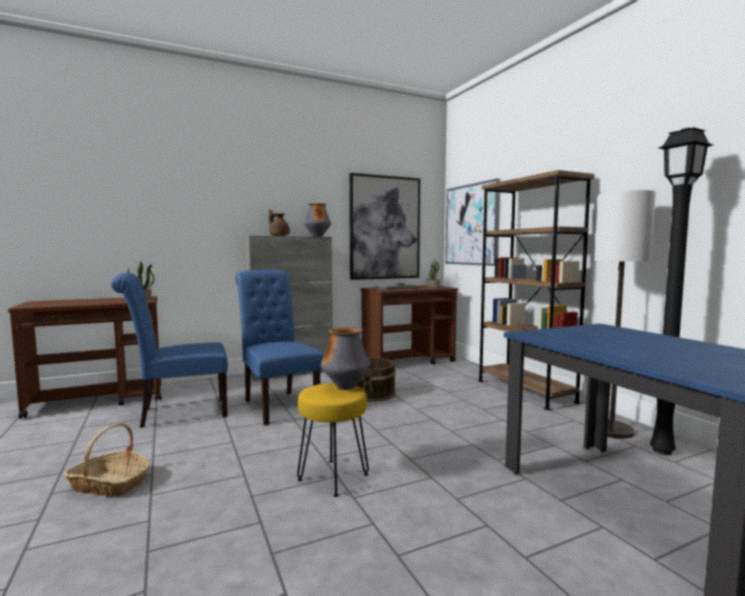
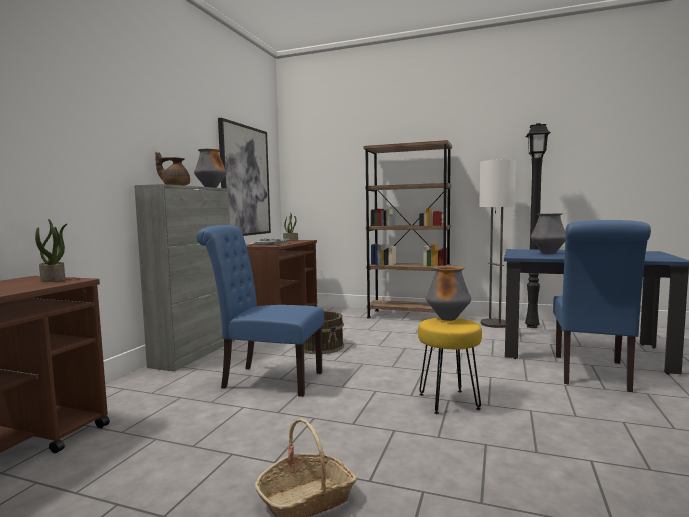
camera: 45 degrees left, 0 degrees up
(178, 413) = (176, 425): blue chair -> blue chair (592, 374)
(471, 225) = (320, 180): picture -> none
(599, 337) = (548, 253): none -> vase

